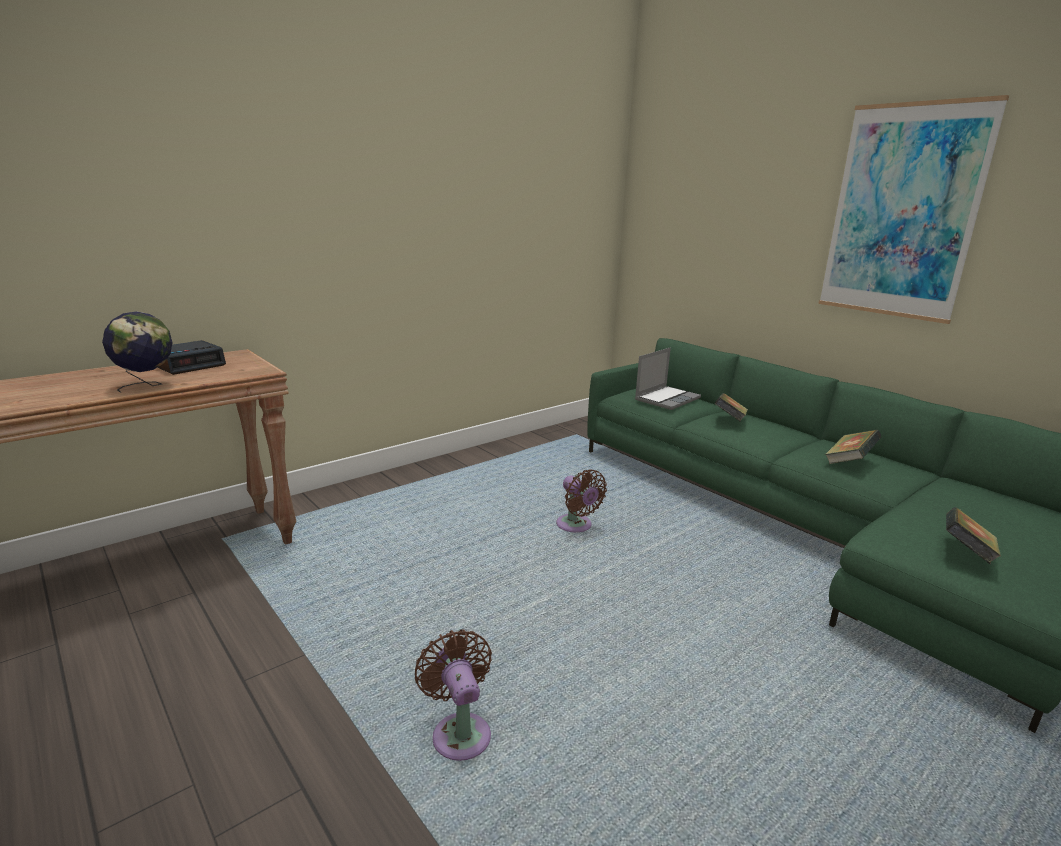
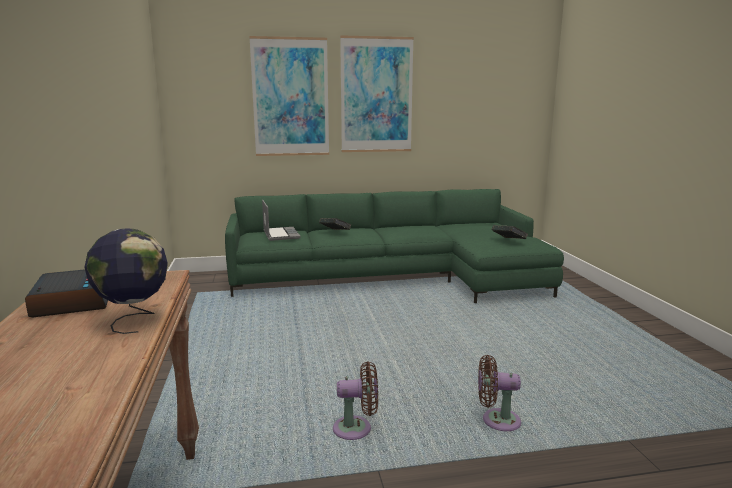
camera: 60 degrees left, 5 degrees down
(576, 526) = (323, 330): brown fan -> brown fan (356, 429)
(762, 209) = (290, 97): none -> picture
(849, 461) = (414, 230): book -> none

